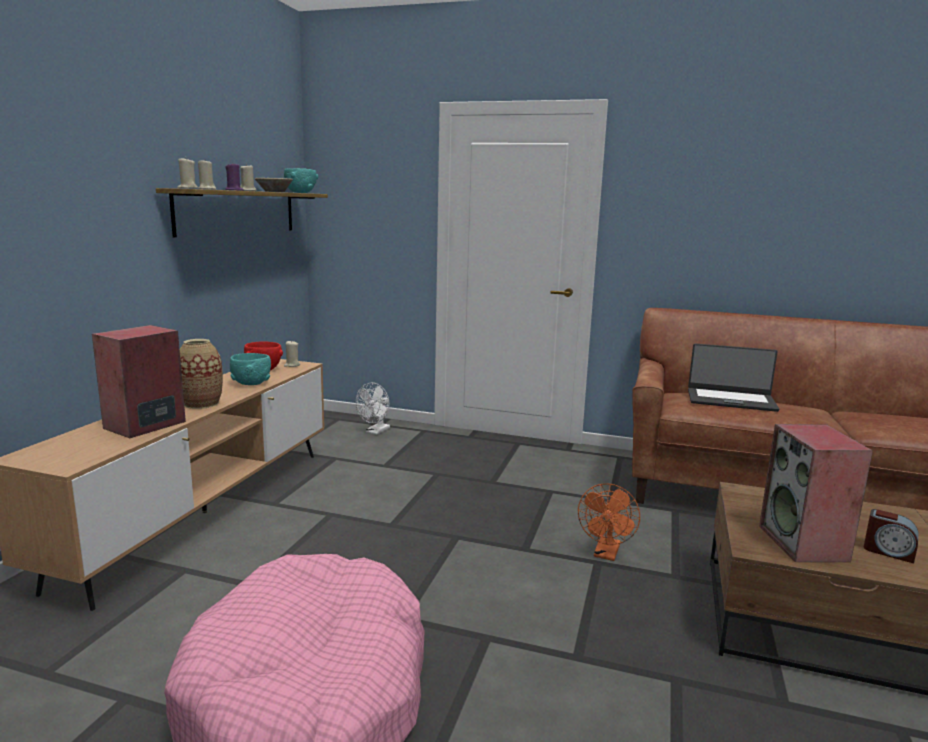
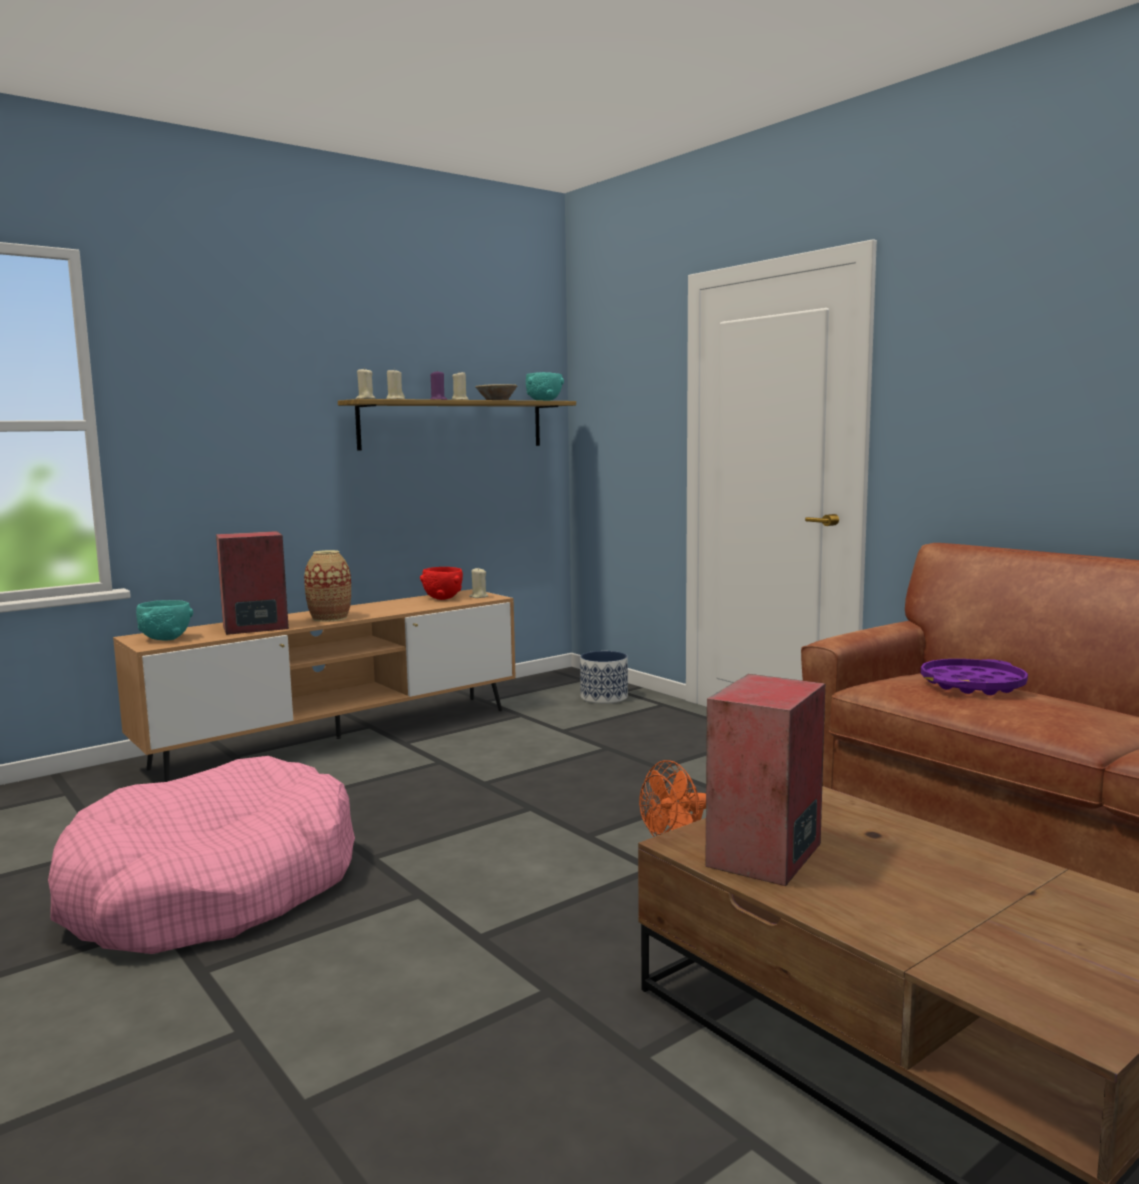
camera: 35 degrees right, 5 degrees down
(251, 383) = (405, 608): turquoise bowl -> turquoise bowl (165, 639)
(375, 432) = (604, 697): white fan -> planter
(730, 400) = (972, 685): laptop -> purple tray
(888, 551) = (875, 893): alarm clock -> none

